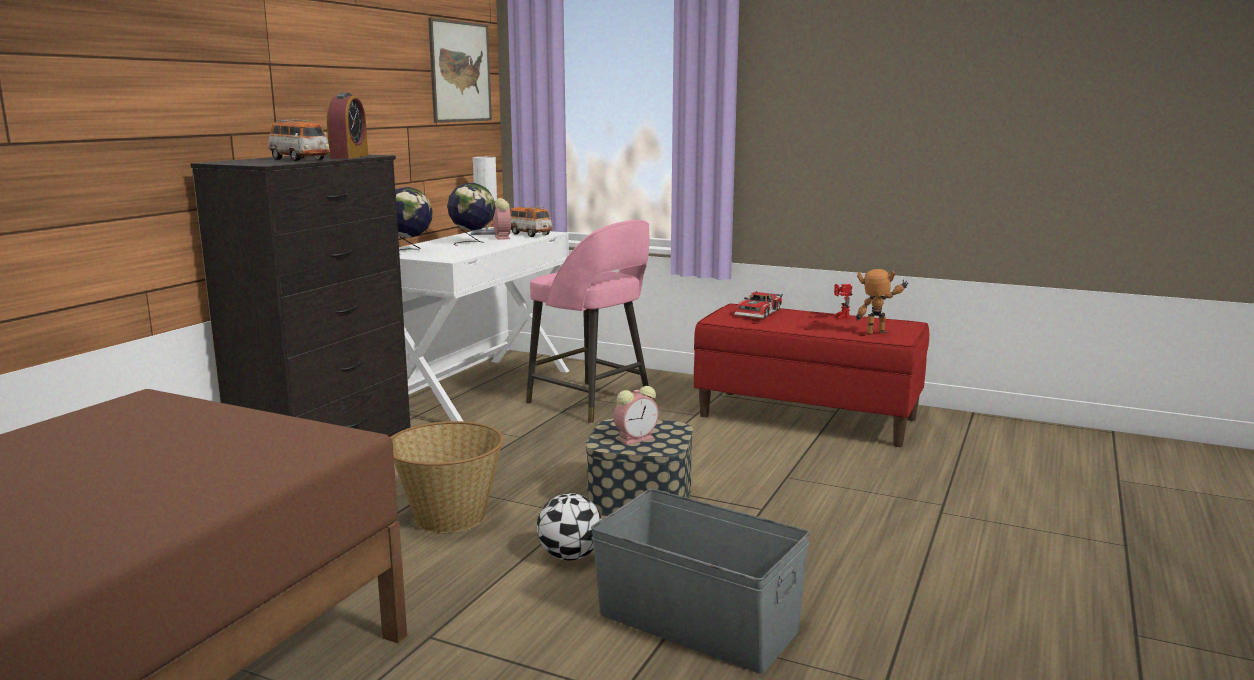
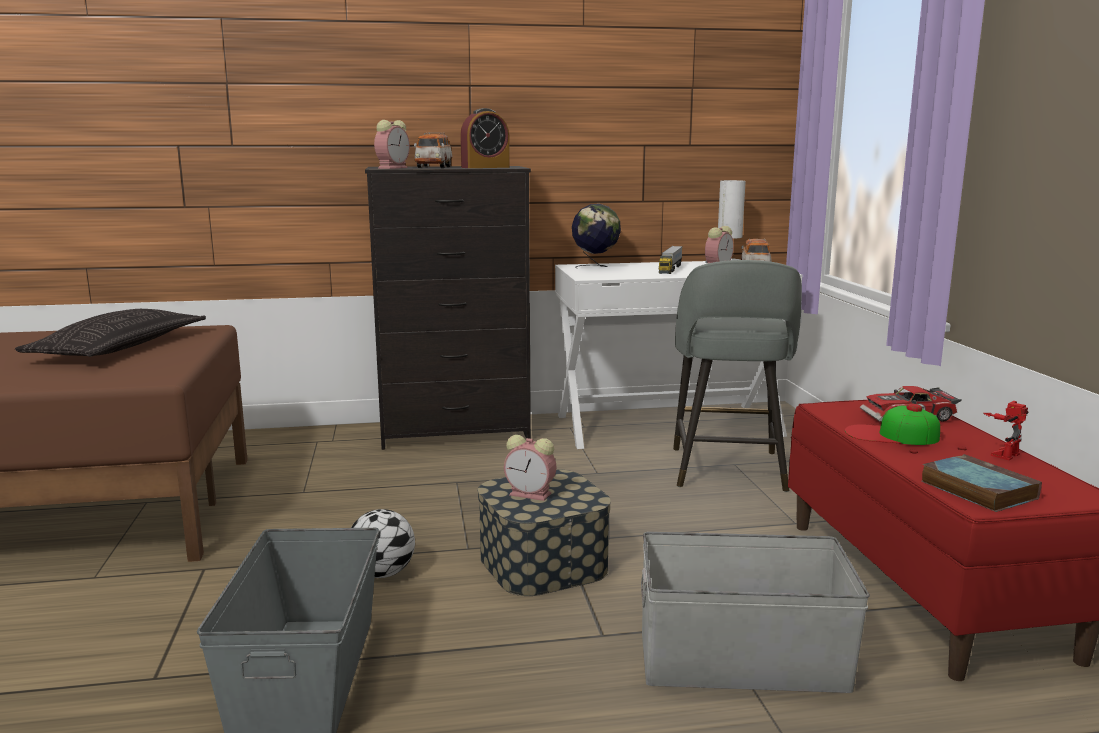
camera: 55 degrees right, 0 degrees up
(130, 441) = (120, 347): none -> pillow
(274, 163) = (393, 168): none -> alarm clock
(448, 517) = (403, 505): basket -> none
(460, 72) = (734, 88): picture -> none
(473, 243) = (670, 269): globe -> toy truck
(592, 403) = (727, 471): pink stool -> grey stool
(783, 323) = (891, 435): none -> cap
(834, 483) = (743, 661): none -> grey storage box
(878, 334) = (975, 489): toy robot -> book

